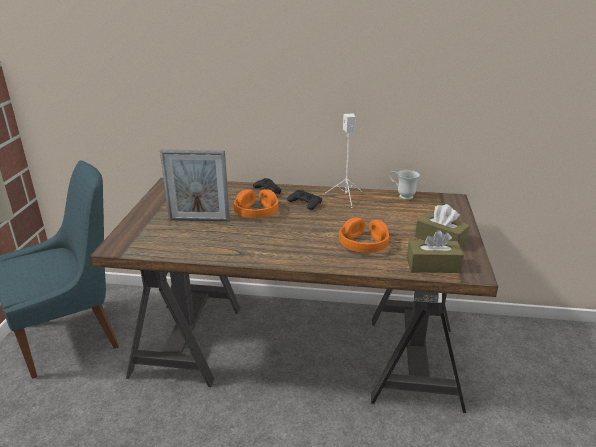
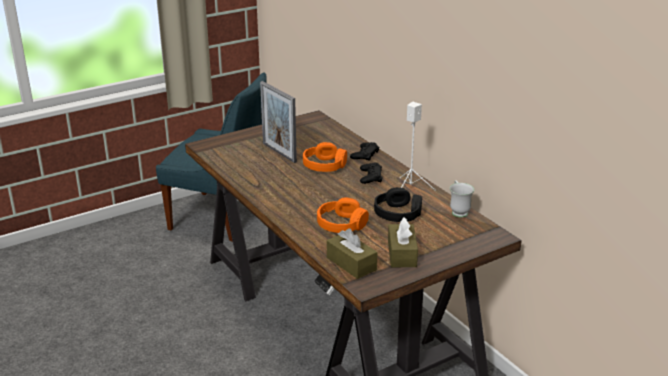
camera: 50 degrees right, 0 degrees up
(377, 216) = (398, 214): none -> black headphones

